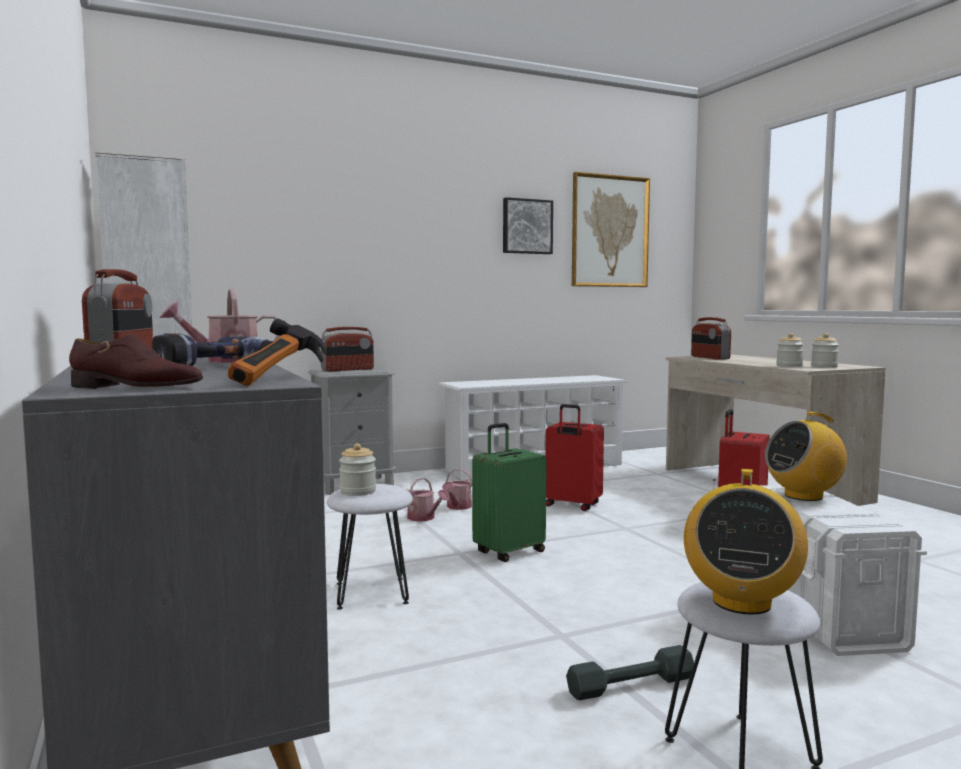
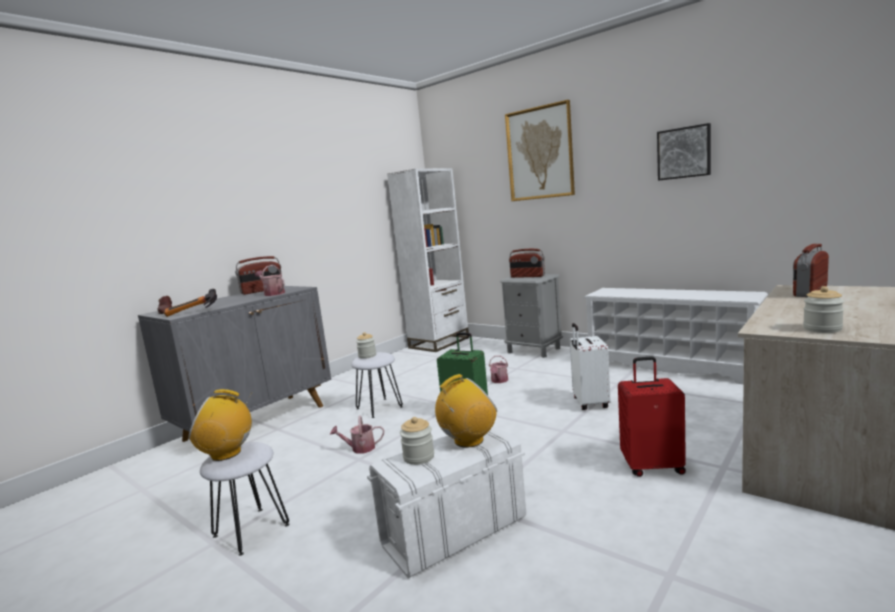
camera: 65 degrees right, 5 degrees up
(219, 368) = (235, 301): power drill -> none
(457, 507) = (532, 380): watering can -> watering can (360, 448)
(572, 506) = (589, 403): red suitcase -> white suitcase
(609, 231) = (792, 138): picture -> picture (540, 153)
(631, 686) = (310, 489): grey dumbbell -> none
(789, 366) = (786, 320): jar -> jar (419, 457)
(804, 496) = (468, 440): radio -> radio turned 105 degrees clockwise

